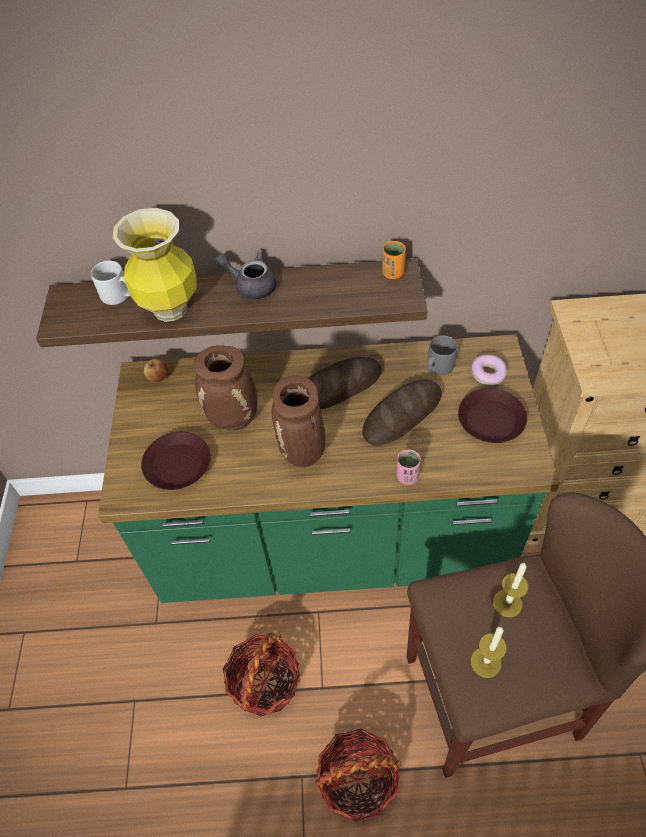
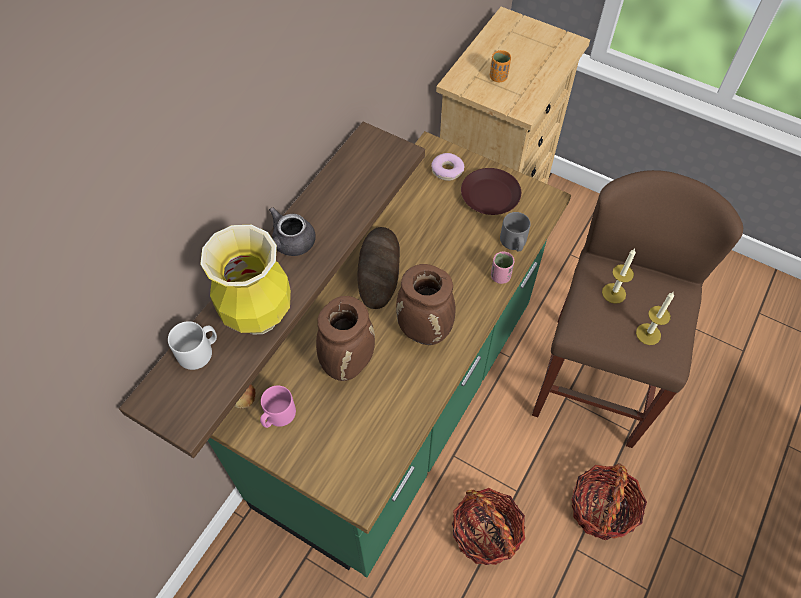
camera: 60 degrees left, 5 degrees up
(158, 404) = (278, 416): none -> pink mug
(177, 464) = (361, 433): brown plate -> none
(393, 273) = (366, 144): orange cup -> orange cup (498, 77)
(402, 415) = (442, 245): bread -> none
(438, 367) = (415, 195): grey mug -> grey mug (514, 242)

